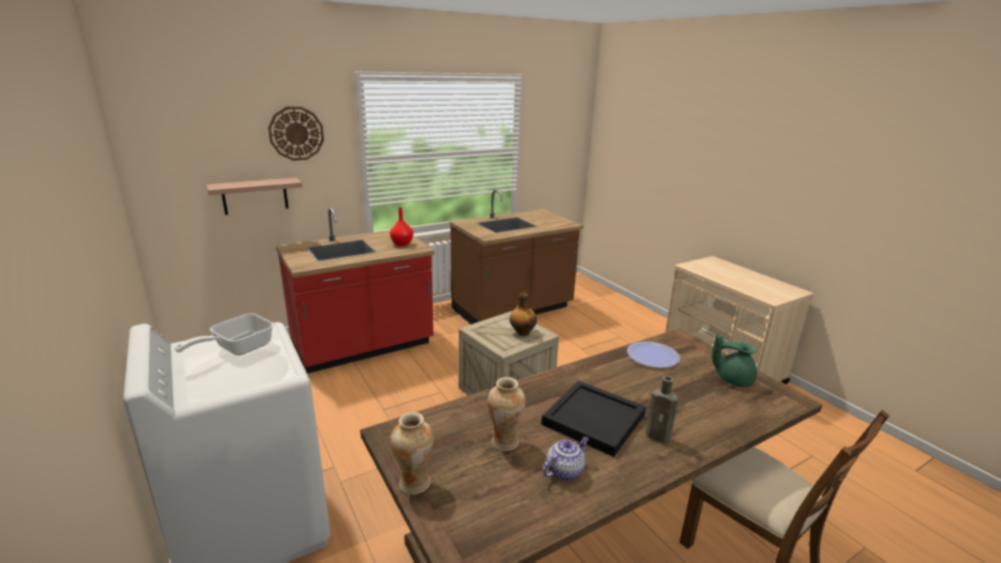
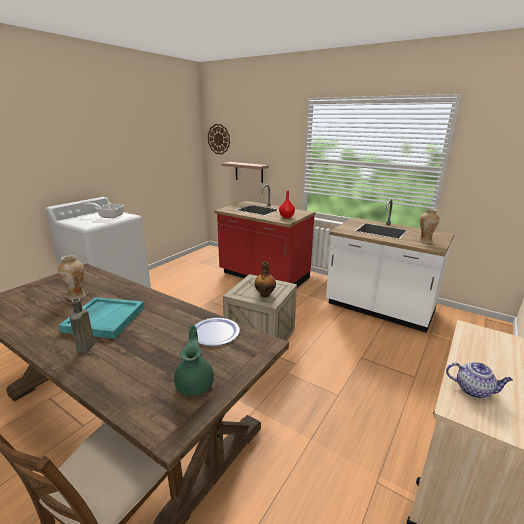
camera: 65 degrees right, 0 degrees up
(296, 133) = (271, 138): wall clock -> wall clock (219, 139)
(414, 483) = (41, 282): vase -> vase (425, 241)
(513, 309) = (379, 309): brown counter -> white counter
(565, 471) = (46, 318): teapot -> teapot (474, 390)
(592, 420) = (104, 319): black tray -> turquoise tray

